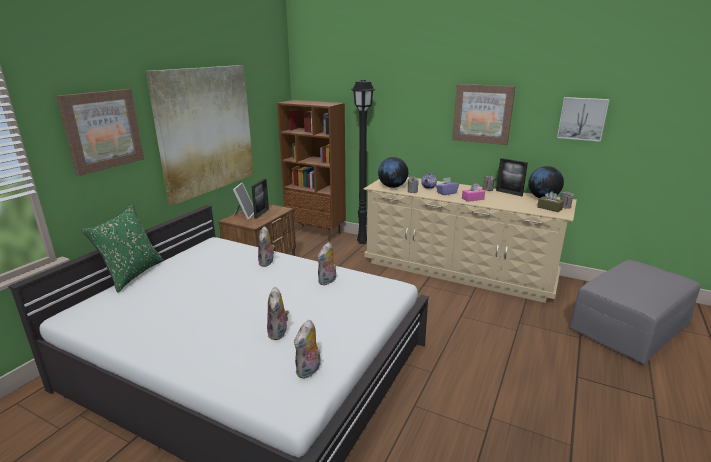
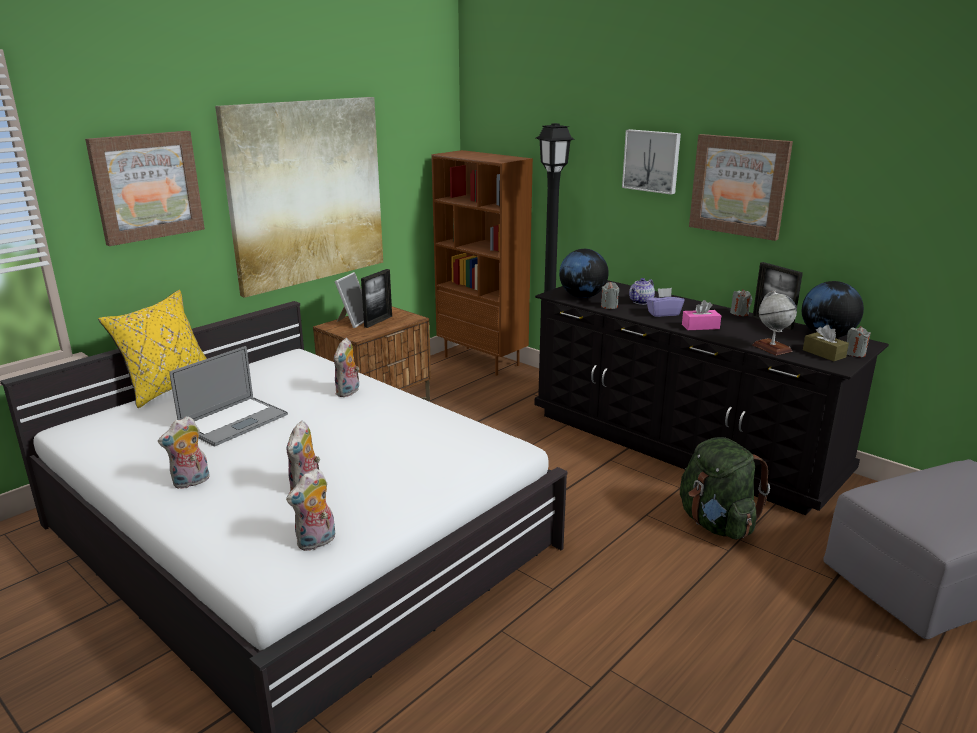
camera: 15 degrees right, 0 degrees up
(132, 274) = (167, 387): green pillow -> yellow pillow
(197, 293) = (234, 421): none -> laptop
(327, 281) = (417, 428): plush toy -> plush toy (191, 482)
(458, 270) = (681, 443): beige dresser -> black dresser
(502, 315) = (716, 523): none -> green backpack
(520, 208) = (771, 348): none -> globe
(582, 118) = (903, 202): picture -> picture (652, 161)

